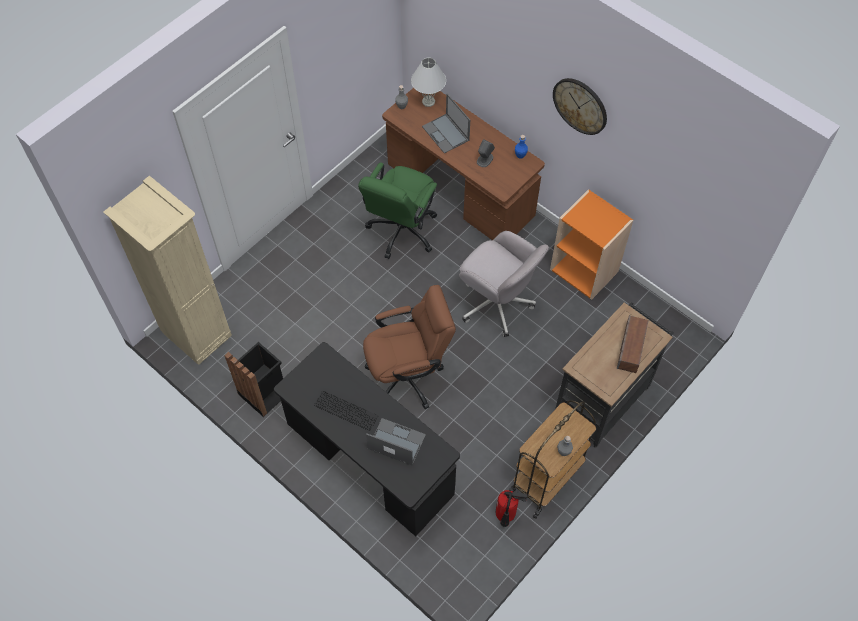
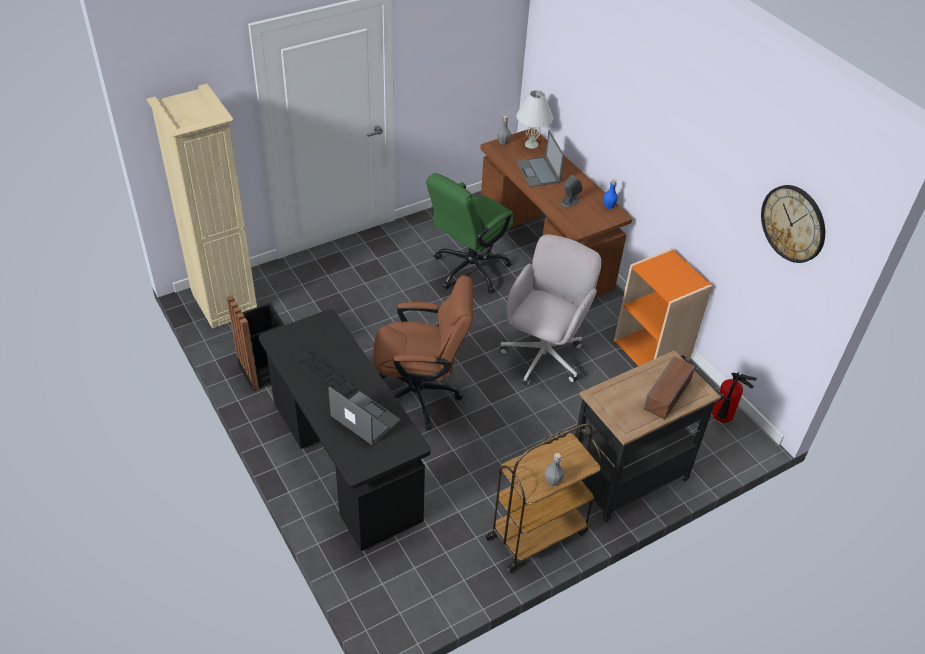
camera: 15 degrees right, 15 degrees down
(496, 305) = (543, 357): grey office chair -> grey office chair turned 120 degrees counterclockwise
(506, 517) = (473, 563): fire extinguisher -> fire extinguisher (721, 419)
(580, 105) = (676, 136): wall clock -> wall clock (793, 223)

